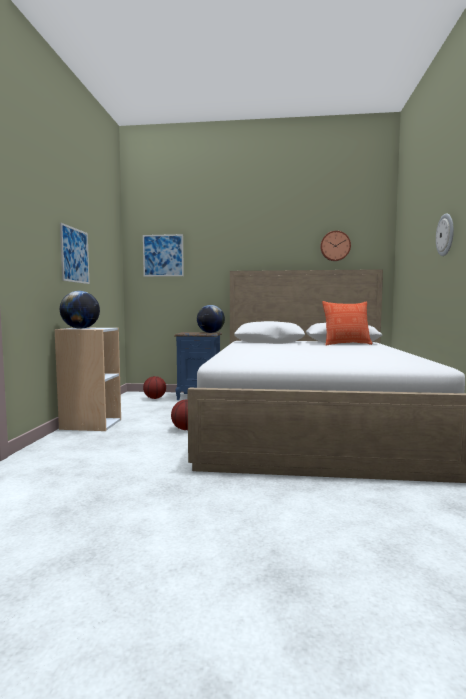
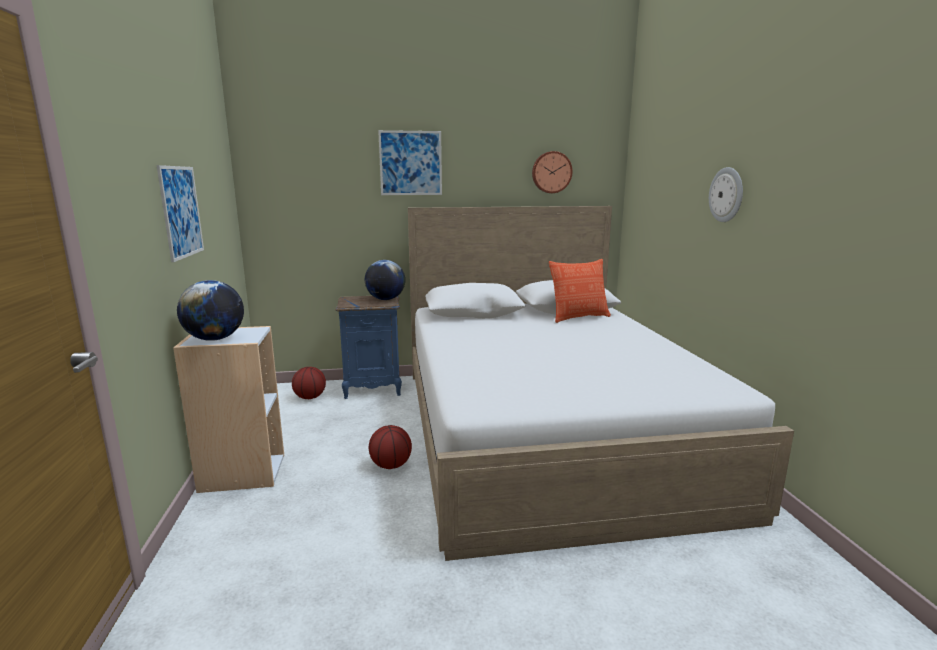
camera: 15 degrees left, 10 degrees up
(163, 255) = (302, 182): picture -> picture (410, 163)

